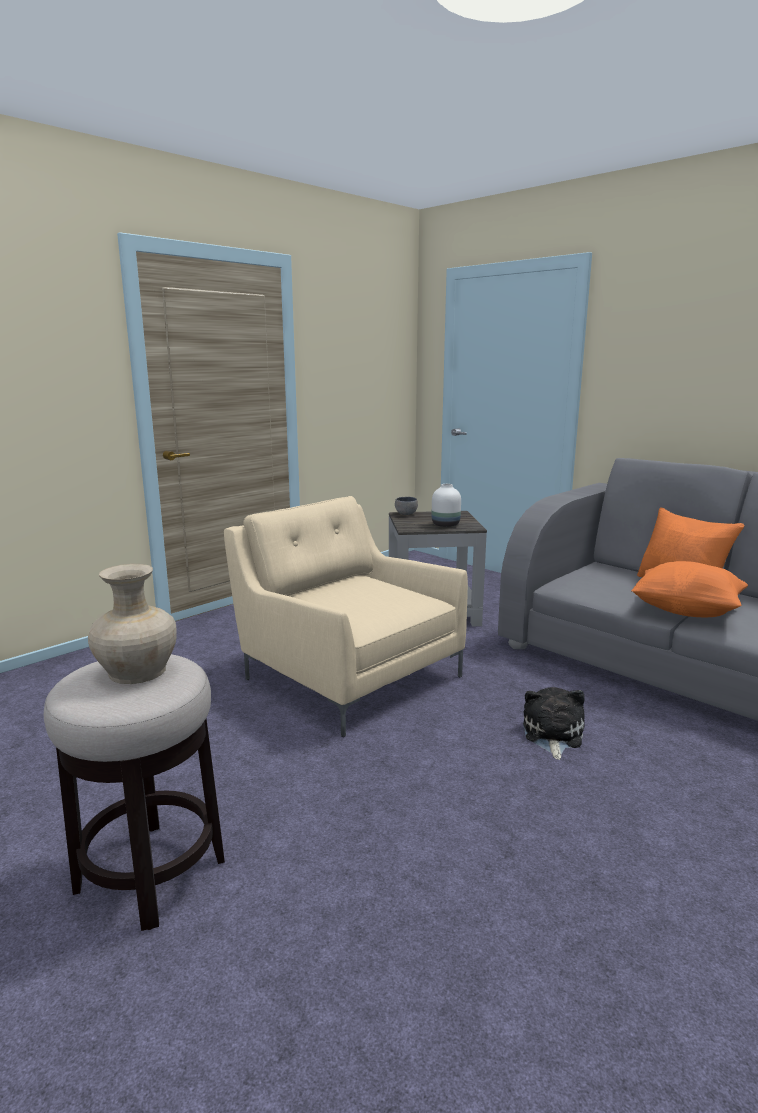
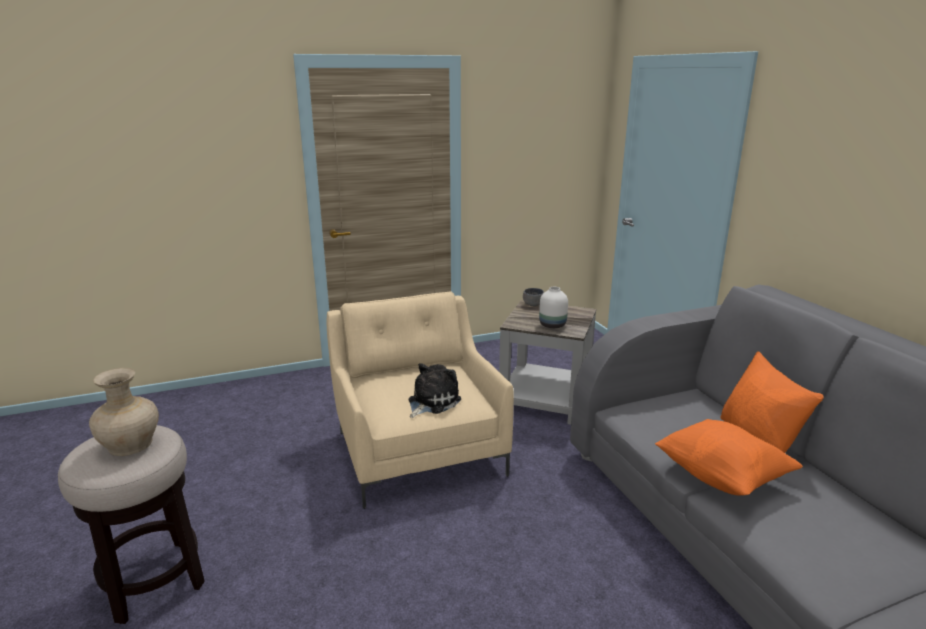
camera: 25 degrees right, 5 degrees up
(552, 735) = (532, 562): plush toy -> plush toy (431, 402)

